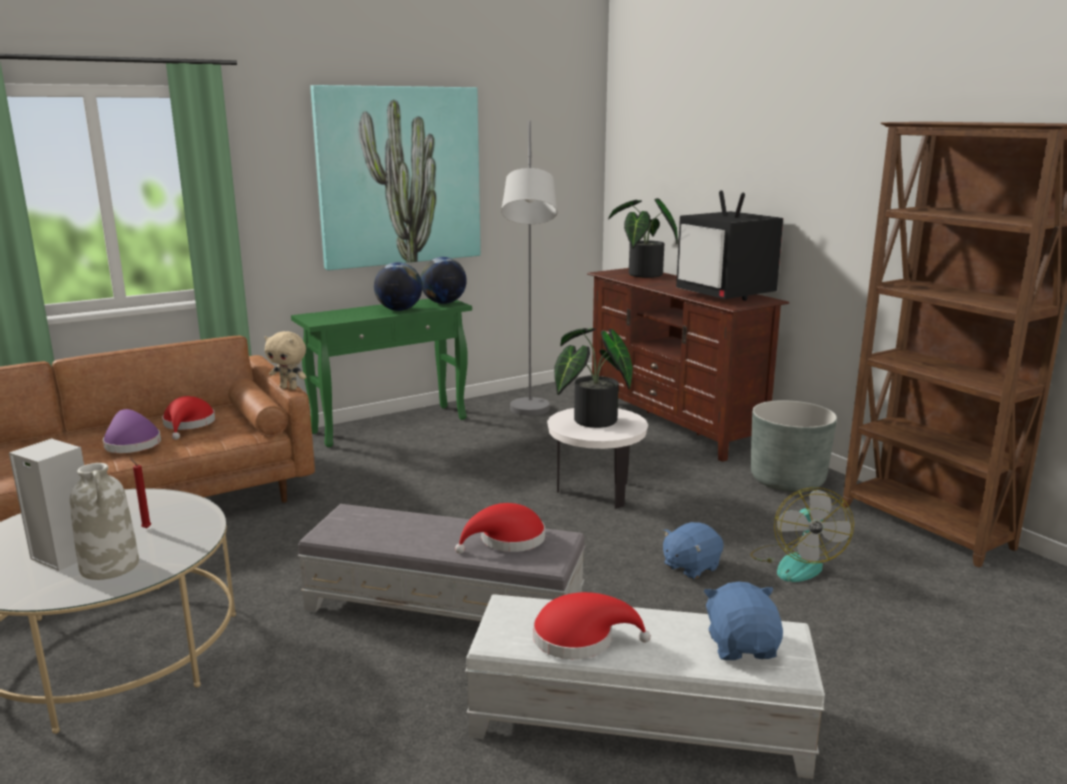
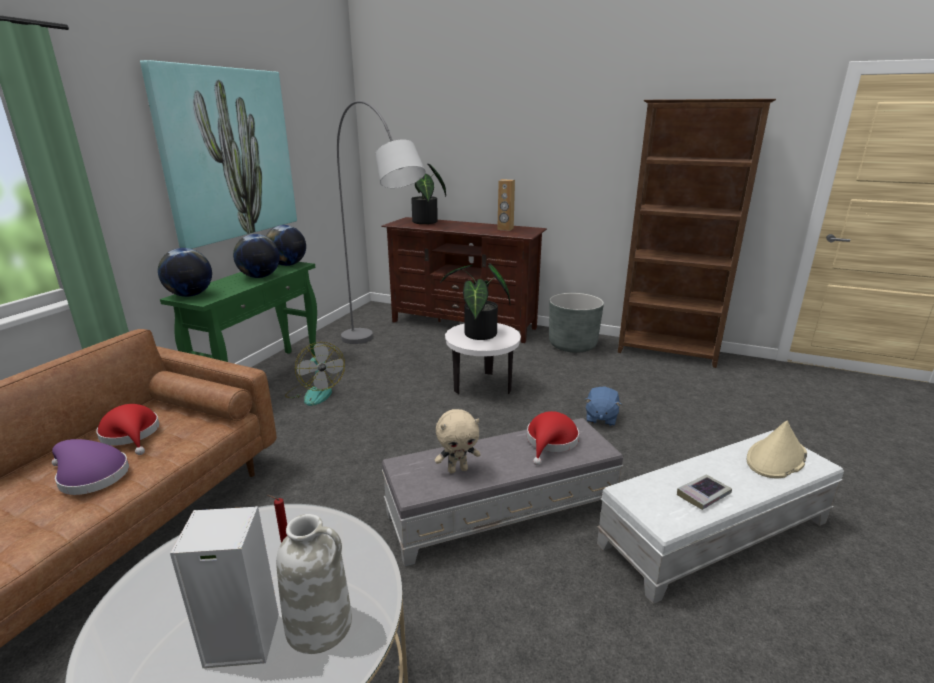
camera: 35 degrees left, 5 degrees up
(289, 388) = (237, 368): beige plush toy -> beige plush toy (458, 469)
(316, 316) = (190, 295): none -> globe
(580, 638) = (703, 495): red hat -> book
(726, 295) = (505, 229): television -> brown speaker
(742, 646) = (776, 459): blue plush toy -> beige hat
(796, 563) = (644, 395): fan -> fan (315, 393)

